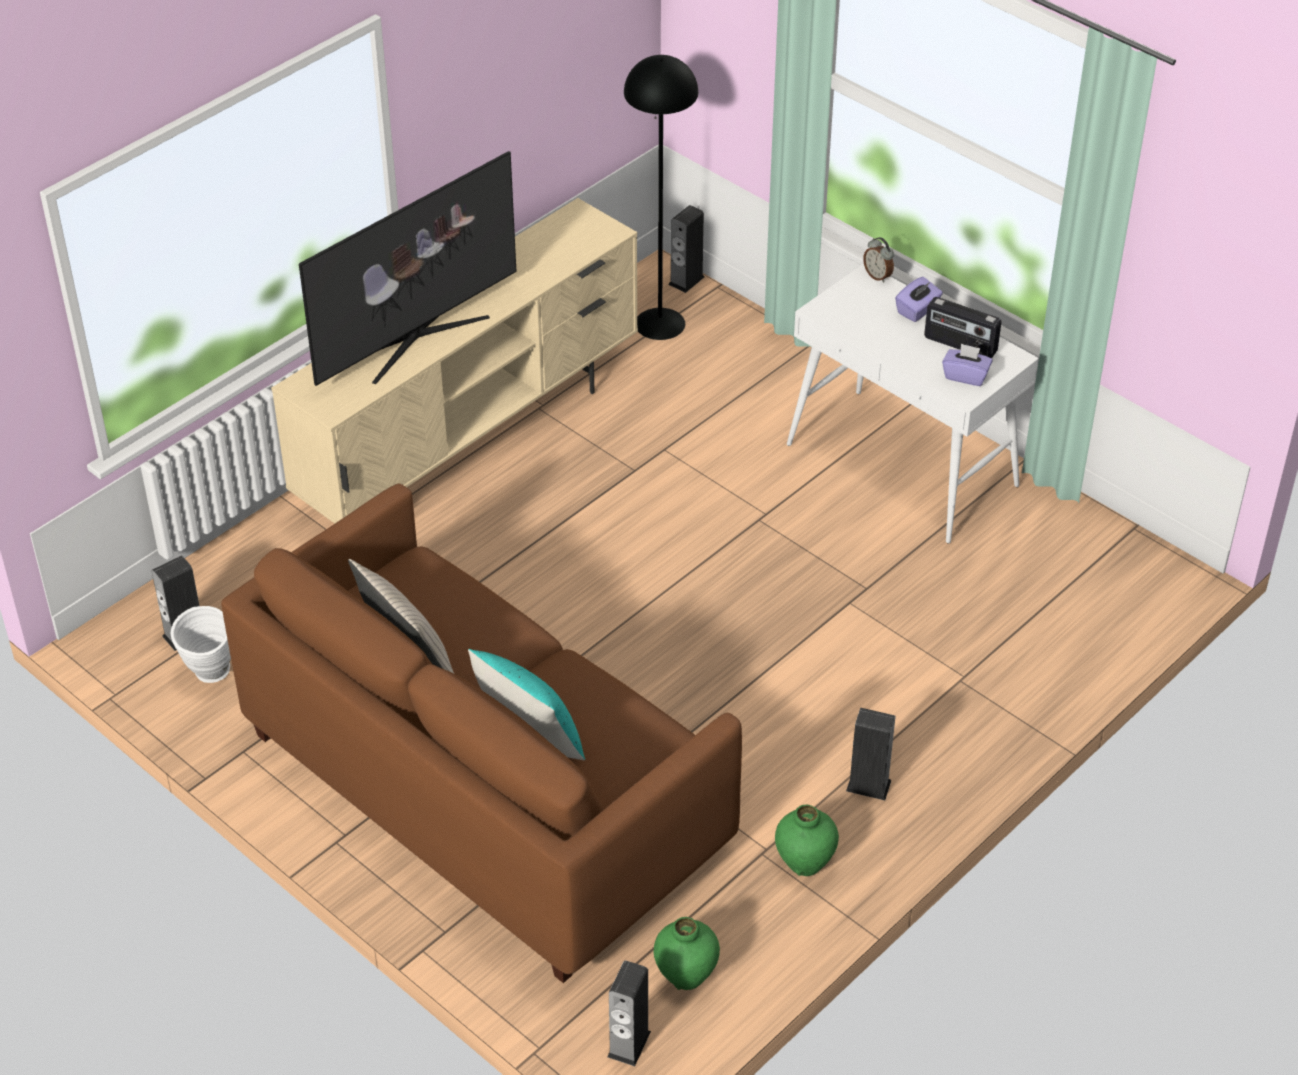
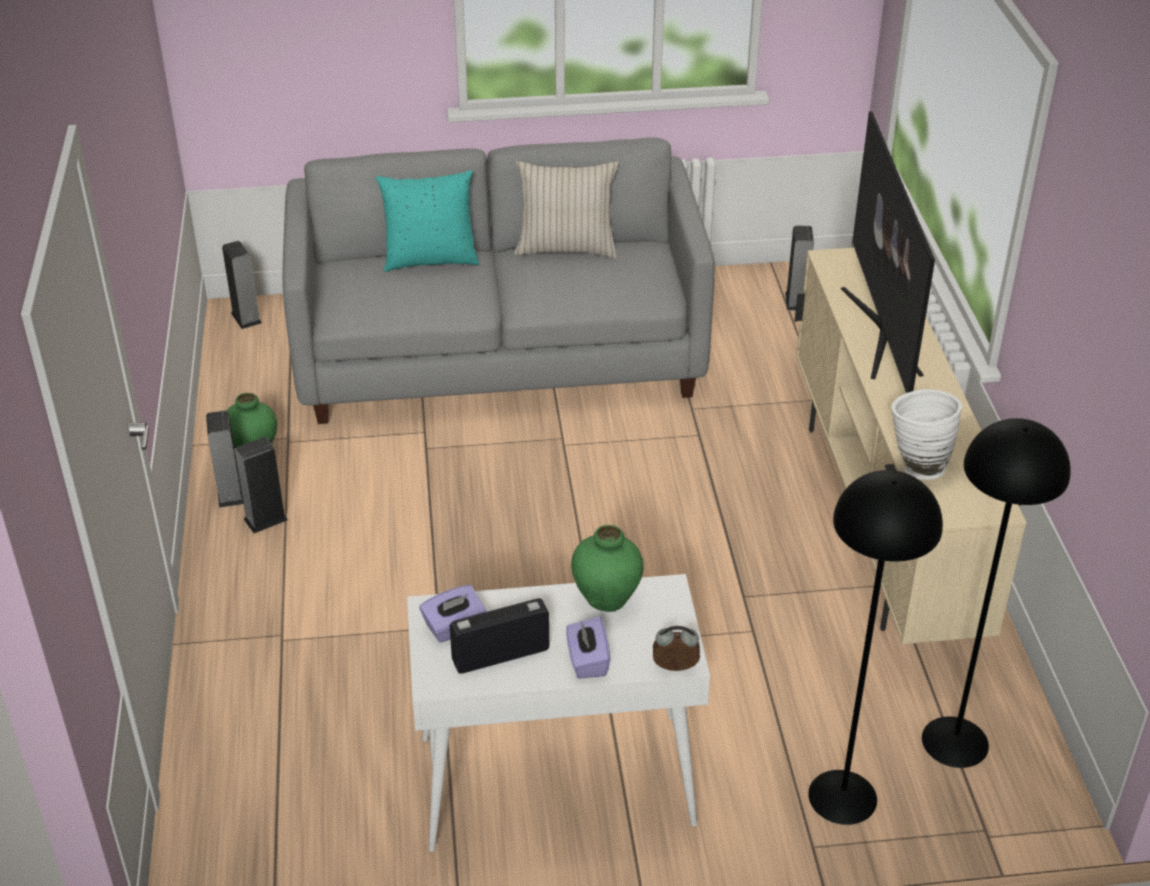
camera: 130 degrees right, 5 degrees down
(210, 676) = (742, 296): white vase -> white vase (916, 466)
(484, 790) = (499, 355): brown sofa -> grey sofa
(686, 280) = (1019, 810): speaker -> speaker (230, 493)
(686, 975) = (254, 360): green vase -> green vase (606, 599)
(761, 348) = (841, 797): none -> black floor lamp

